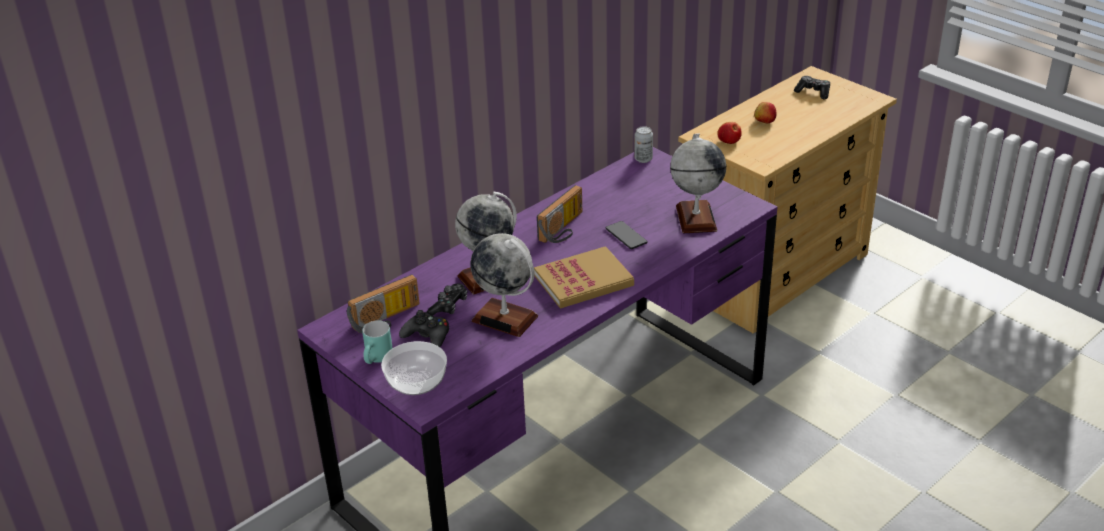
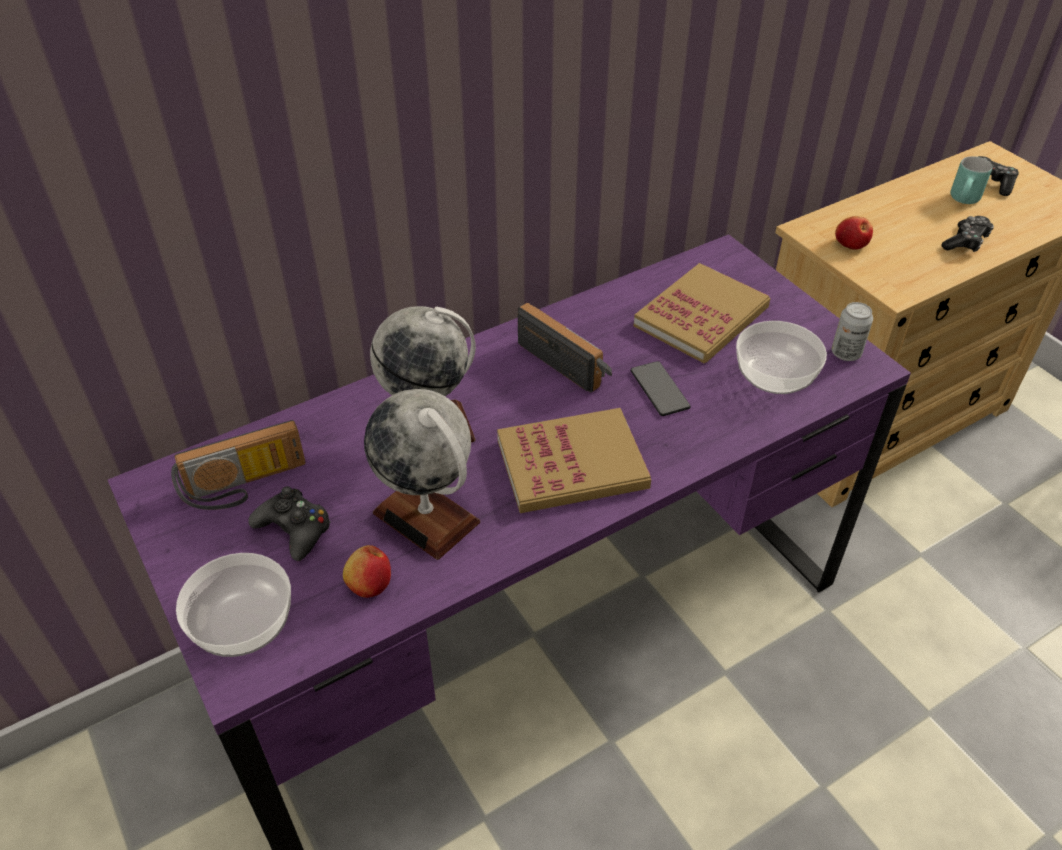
camera: 10 degrees right, 10 degrees up
(378, 360) = (202, 564): turquoise mug -> turquoise mug (965, 202)
(449, 306) = (349, 476): game controller -> game controller (965, 242)
(564, 229) = (568, 361): radio -> radio turned 90 degrees counterclockwise
(642, 194) = (701, 317): none -> book
(643, 159) = (716, 258): can -> can (846, 353)
(695, 218) = (776, 374): globe -> bowl
(764, 121) = (909, 219): apple -> apple (369, 584)

